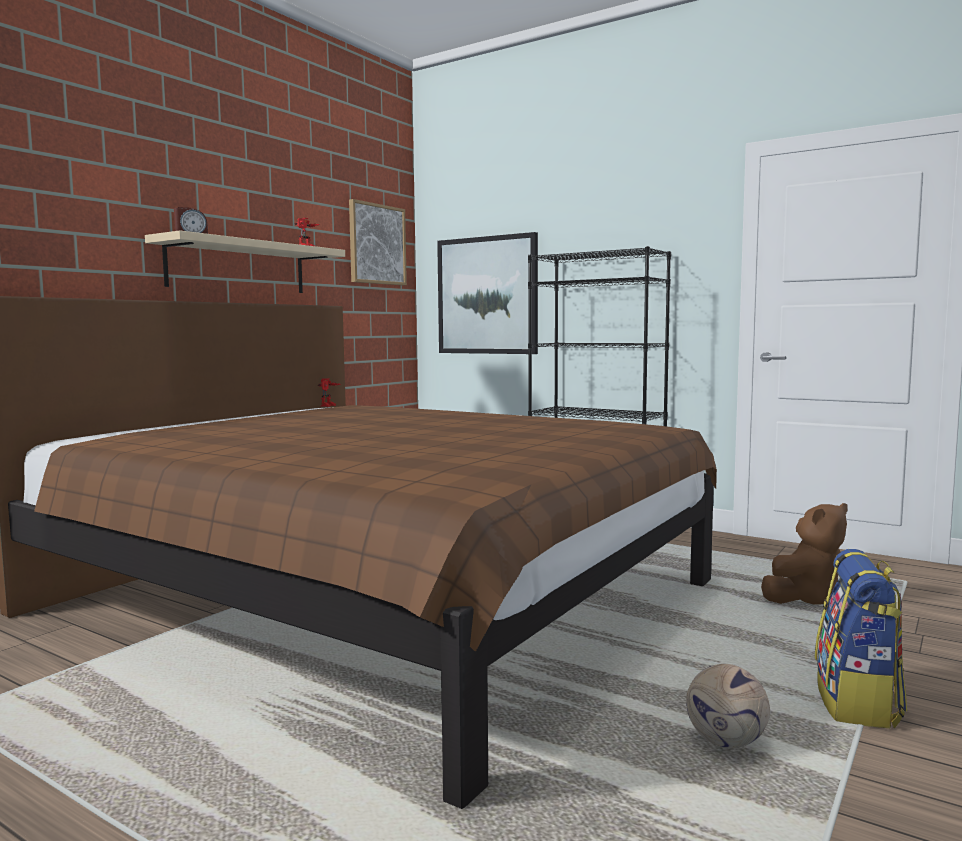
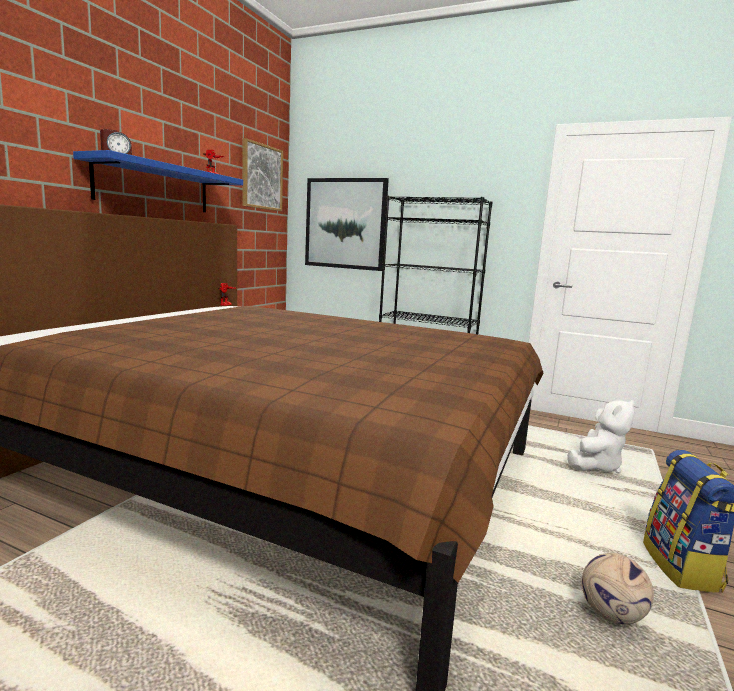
camera: 10 degrees left, 5 degrees up
(238, 267) = (154, 187): beige shelf -> blue shelf
(805, 598) = (595, 466): brown plush toy -> white plush toy

